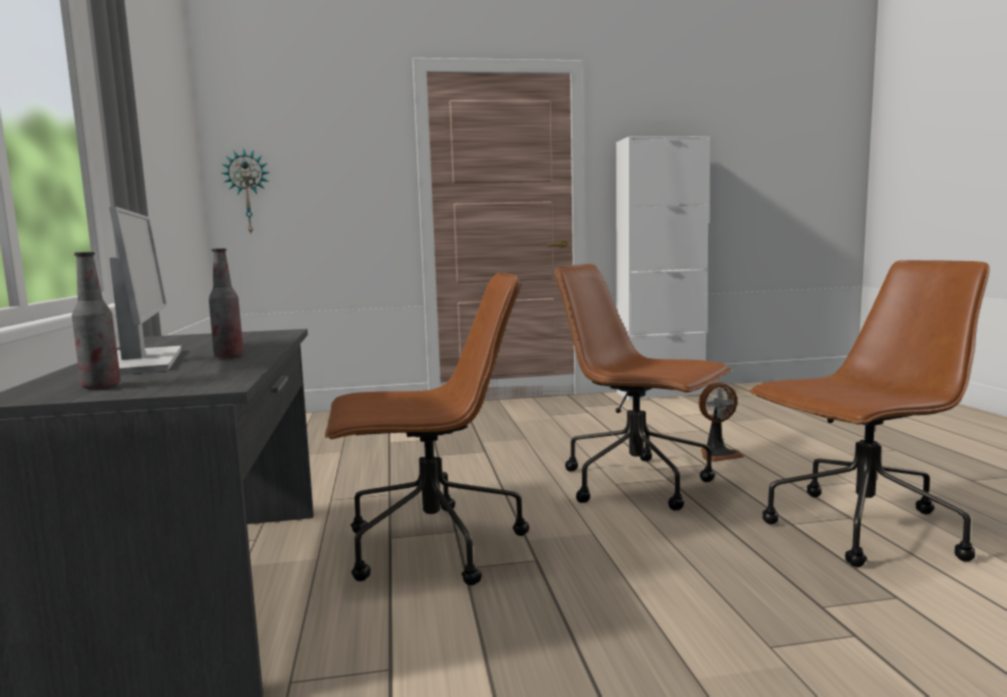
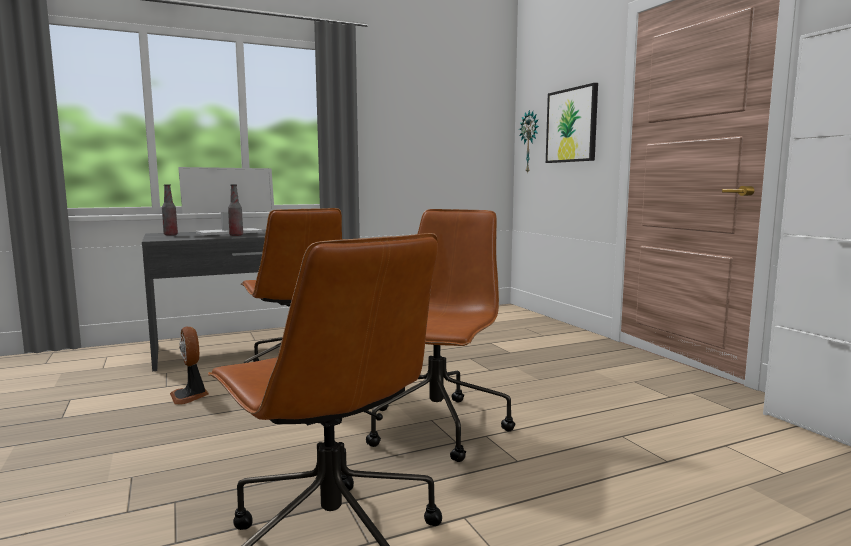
camera: 75 degrees right, 0 degrees up
(334, 176) = (572, 125): none -> picture
(717, 454) = (561, 469): fan -> fan (190, 396)

